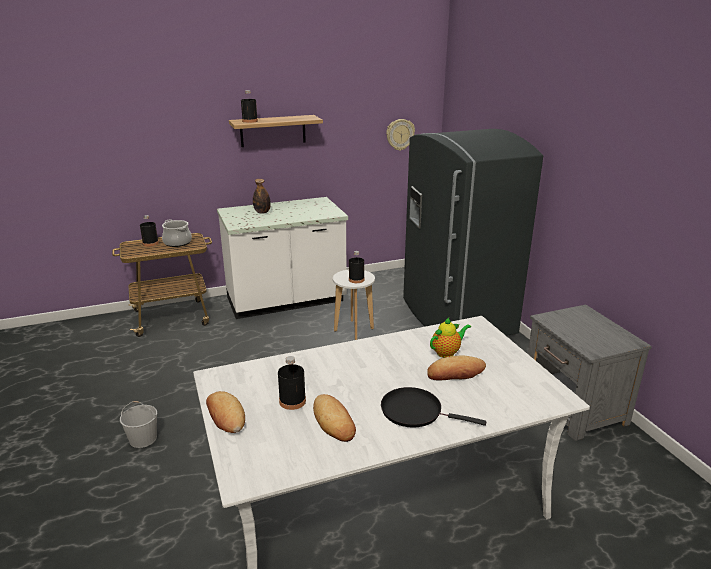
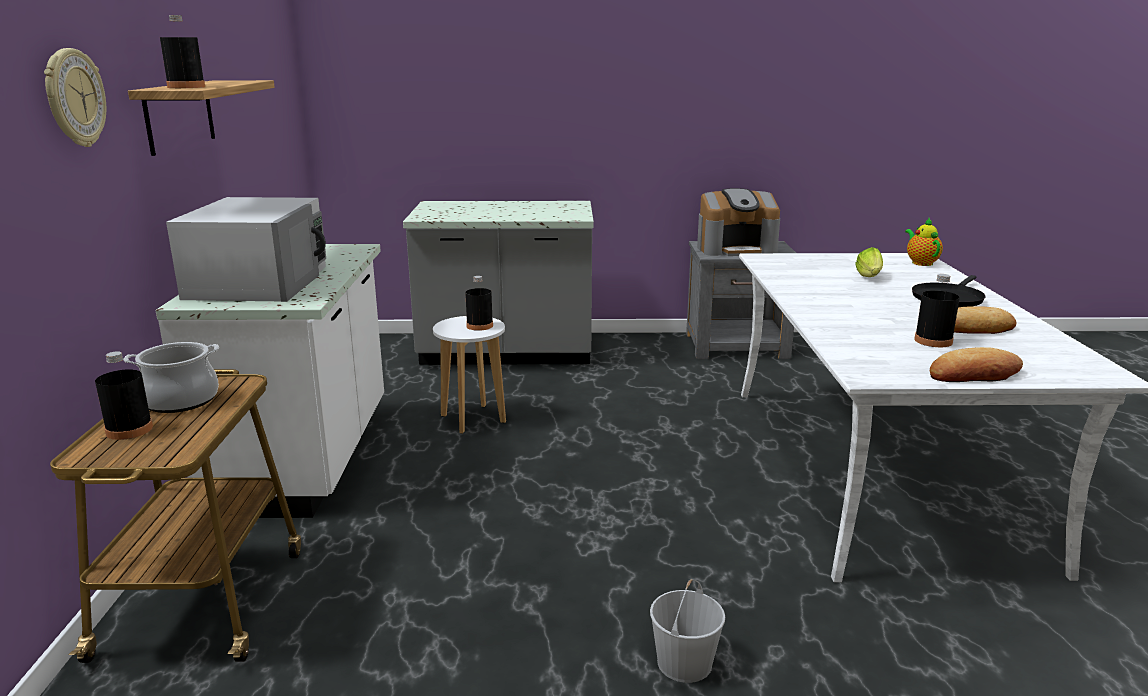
camera: 70 degrees left, 5 degrees down
(262, 212) = (259, 282): bottle -> white microwave
(400, 134) = (282, 118): wall clock -> wall clock (74, 98)
(447, 352) = (824, 274): teapot -> teapot (920, 262)
(455, 317) = (506, 354): grey fridge -> grey counter
(455, 373) = (869, 277): bread -> lettuce
(584, 326) = (736, 249): none -> coffee machine

